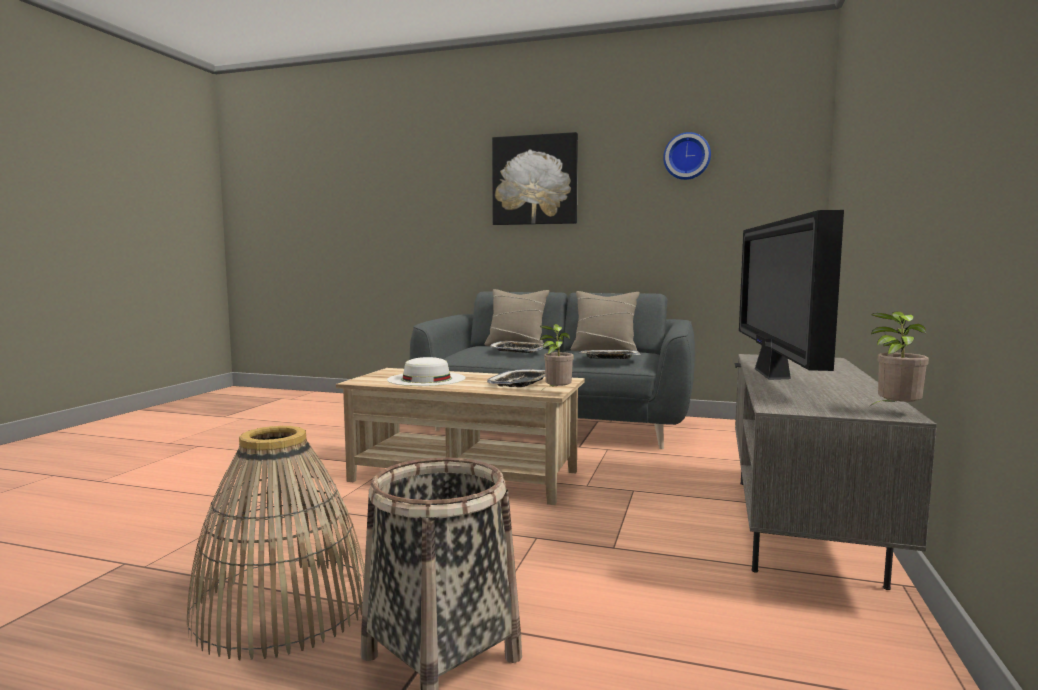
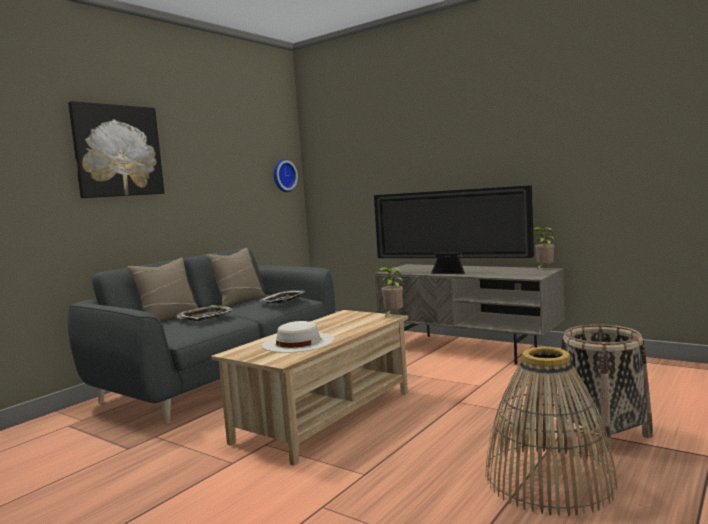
camera: 70 degrees left, 0 degrees up
(521, 383) = (349, 321): tray -> none
(687, 156) = (231, 138): wall clock -> wall clock (283, 175)

